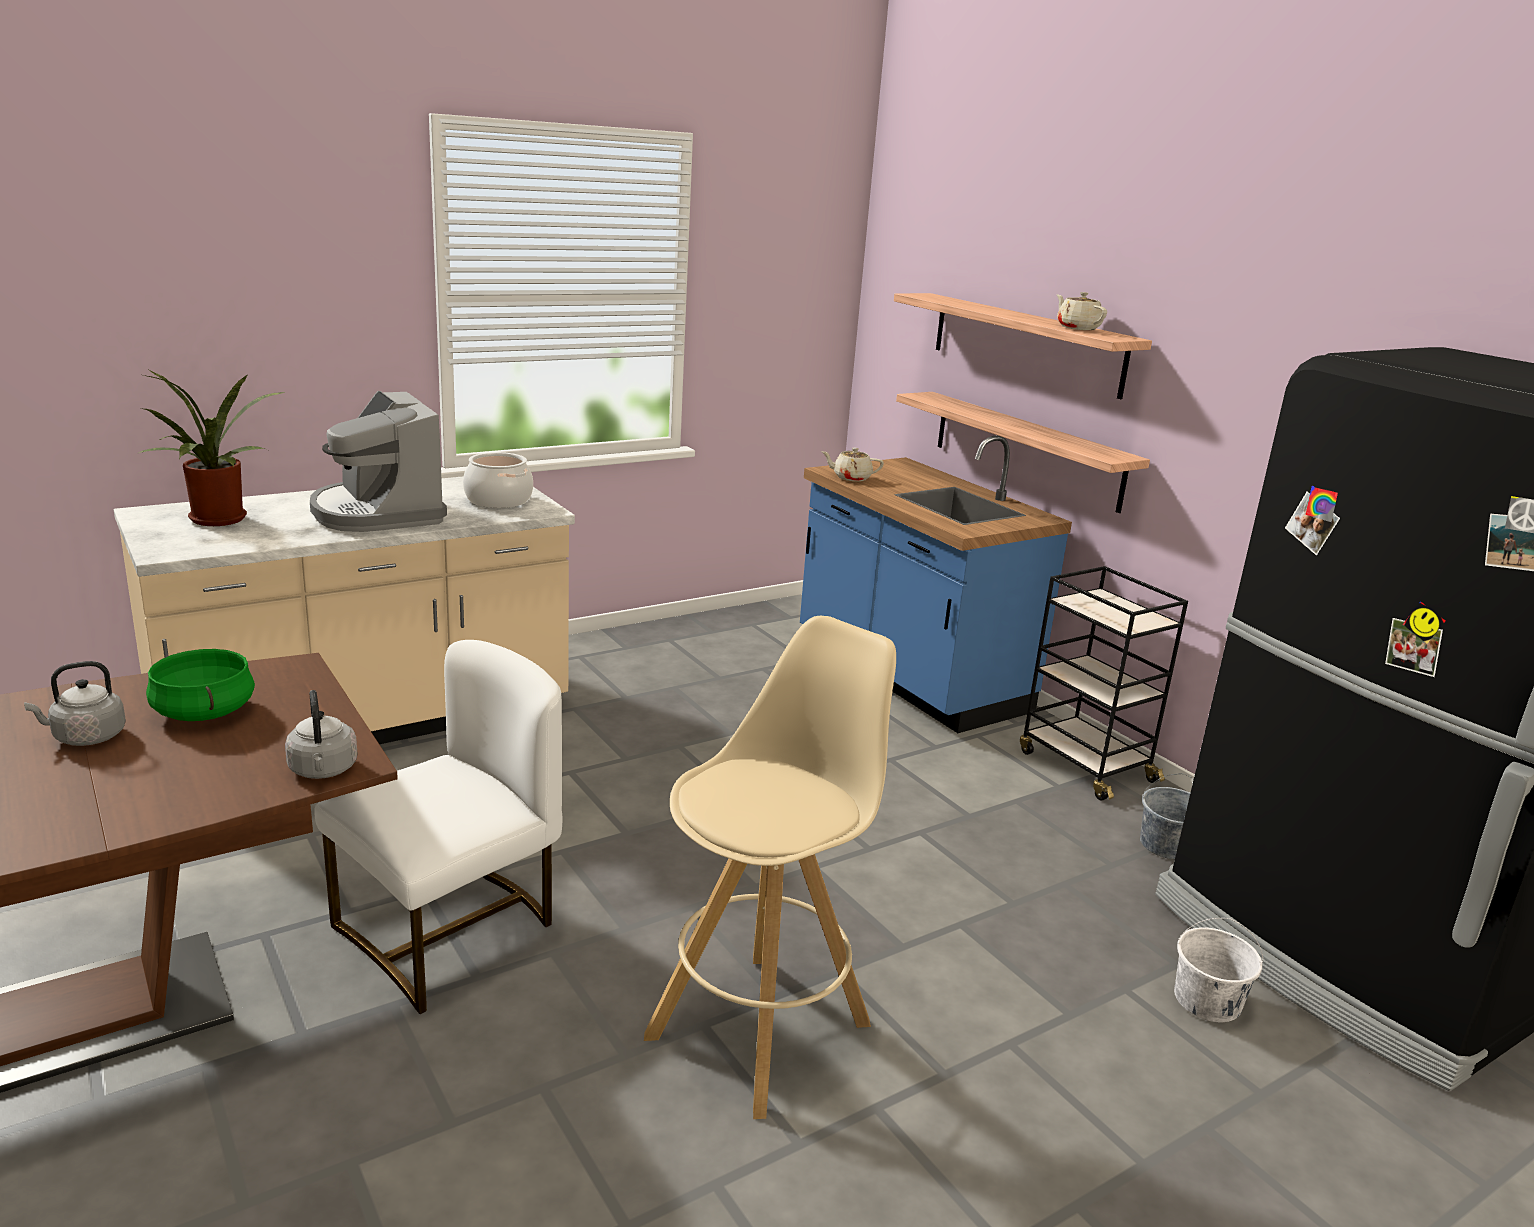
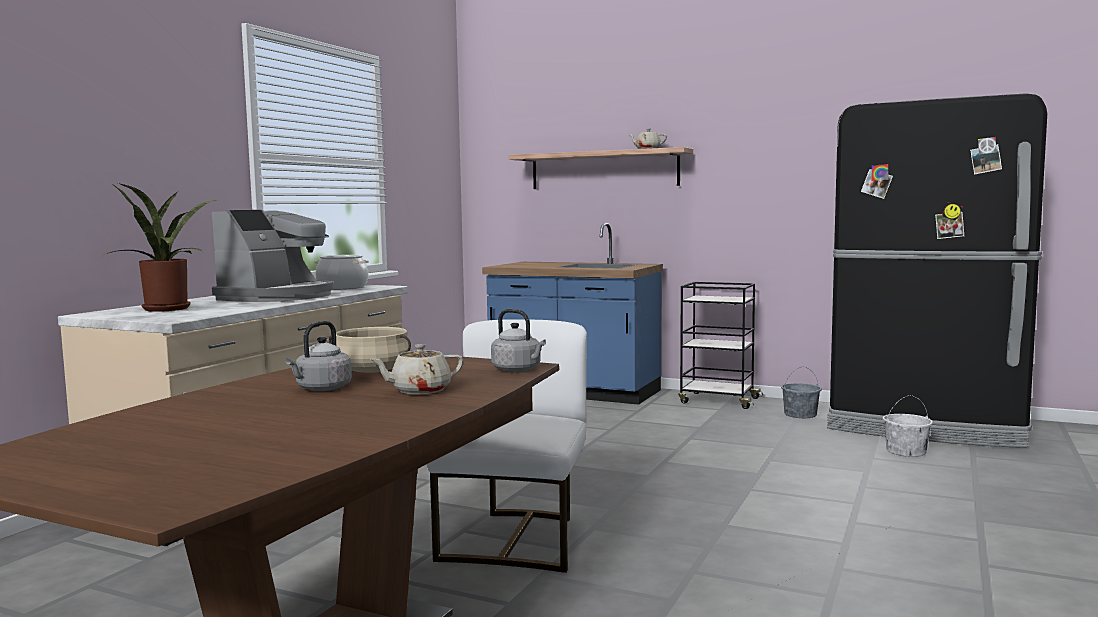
camera: 30 degrees left, 15 degrees down
(203, 712) = (372, 371): green cooking pot -> beige cooking pot
(377, 513) = (278, 297): coffee machine -> coffee machine turned 90 degrees counterclockwise
(761, 1028) = (752, 517): beige stool -> none
(851, 478) = (518, 266): beige teapot -> beige teapot (419, 391)
(1026, 449) = (616, 232): shelf -> none

